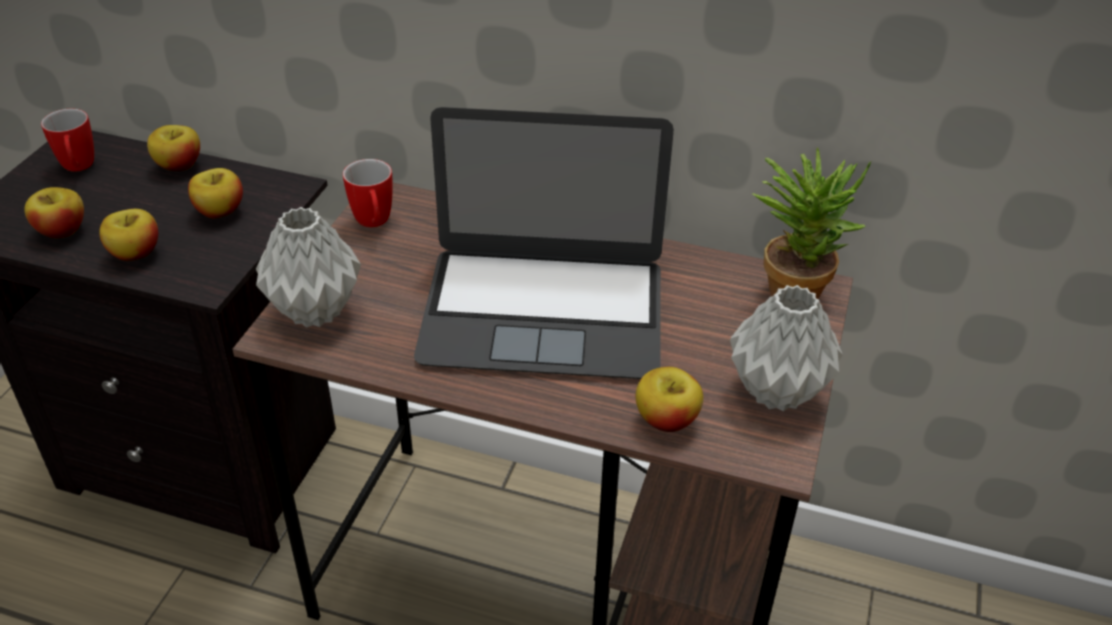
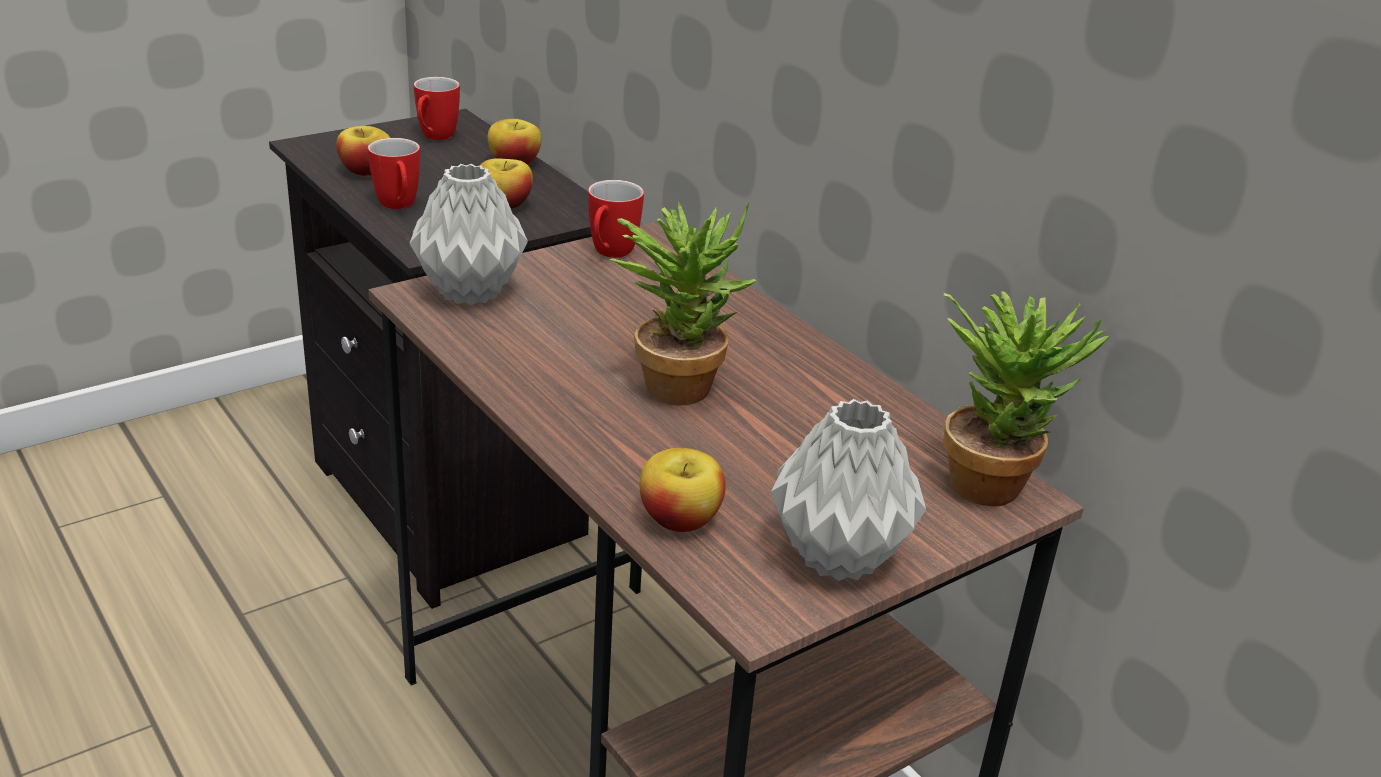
camera: 35 degrees right, 10 degrees down
(135, 253) = (399, 206): apple -> mug
(543, 311) = (677, 381): laptop -> potted plant

